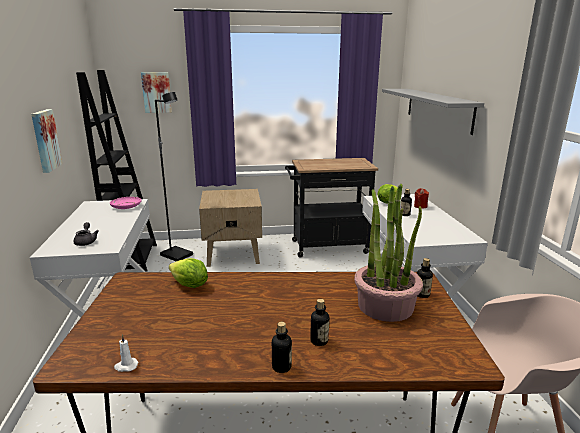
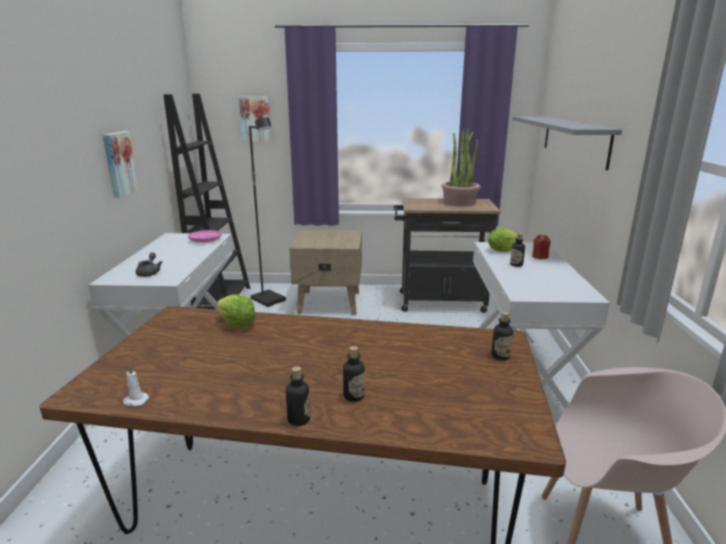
camera: 10 degrees right, 0 degrees up
(385, 305) = (449, 364): potted plant -> potted plant (459, 202)

